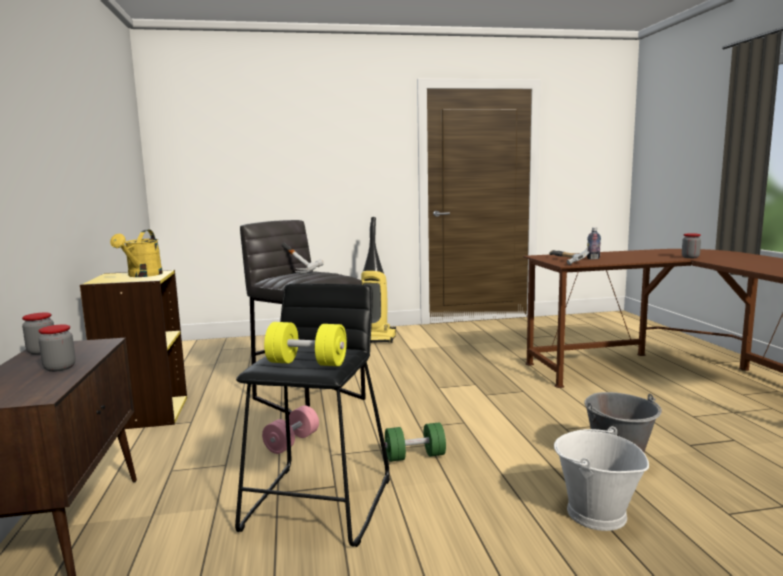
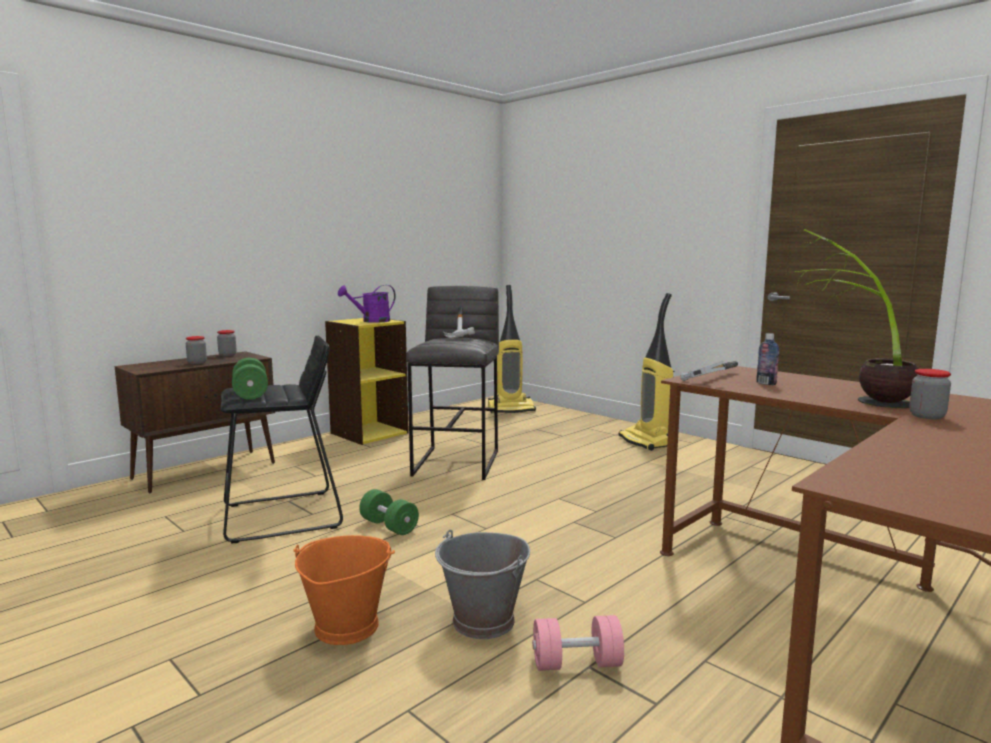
camera: 55 degrees right, 0 degrees up
(142, 275) = (371, 321): yellow watering can -> purple watering can
(215, 350) = (511, 409): none -> vacuum cleaner
(292, 442) = (369, 482): pink dumbbell -> pink dumbbell (576, 663)
(307, 363) = (250, 393): yellow dumbbell -> green dumbbell
(595, 514) = (345, 626): white bucket -> orange bucket
(640, 256) = (853, 397): none -> potted plant

